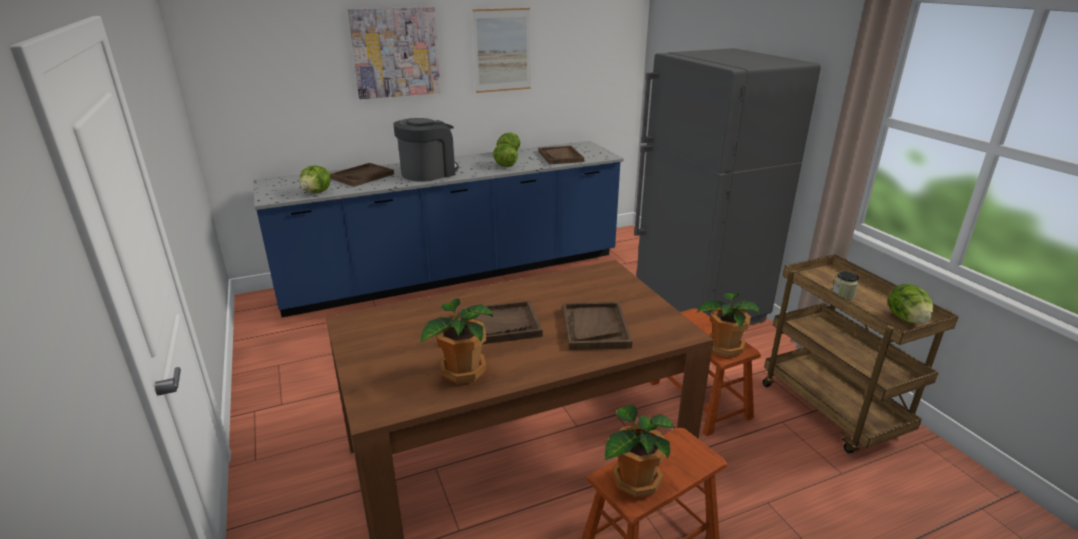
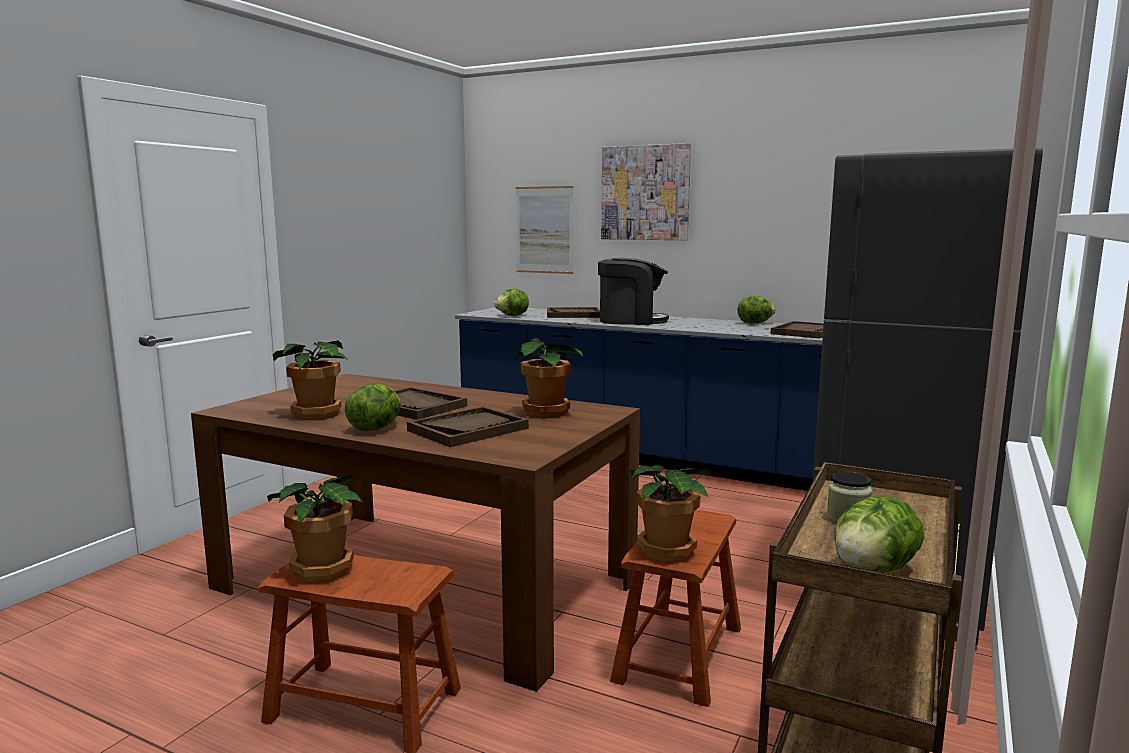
camera: 50 degrees right, 15 degrees down
(502, 50) = (771, 195): picture -> picture (544, 230)
(504, 165) = (718, 328): lettuce -> lettuce (375, 428)
(587, 288) = (547, 412): none -> potted plant

